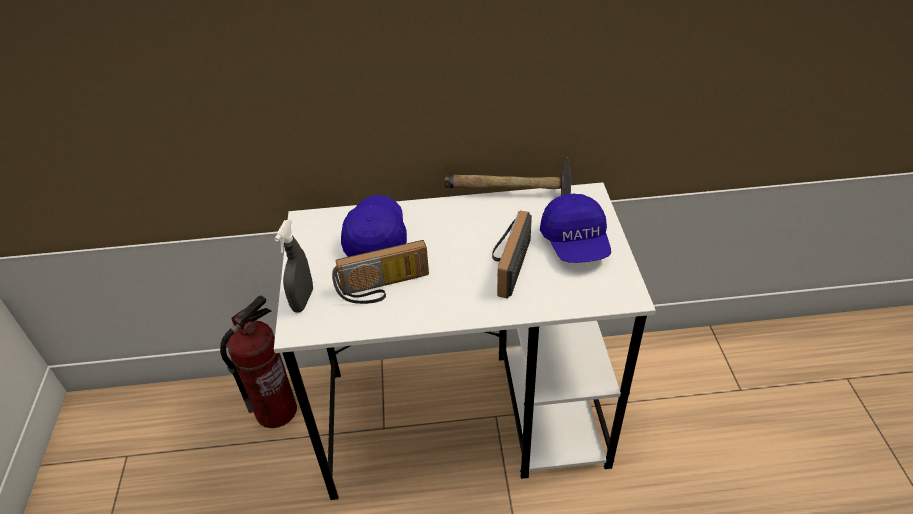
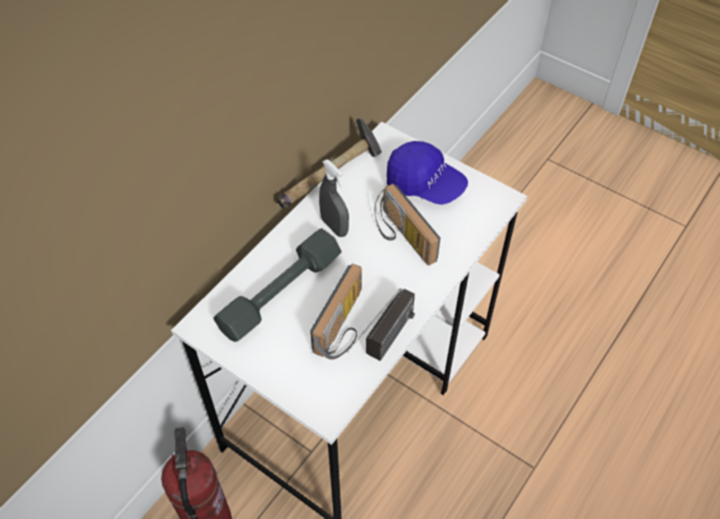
camera: 50 degrees left, 10 degrees up
(303, 300) = (298, 388): grey spray bottle -> grey spray bottle (334, 227)
(376, 238) = (280, 293): blue cap -> grey dumbbell
(388, 321) = (382, 347): none -> radio

